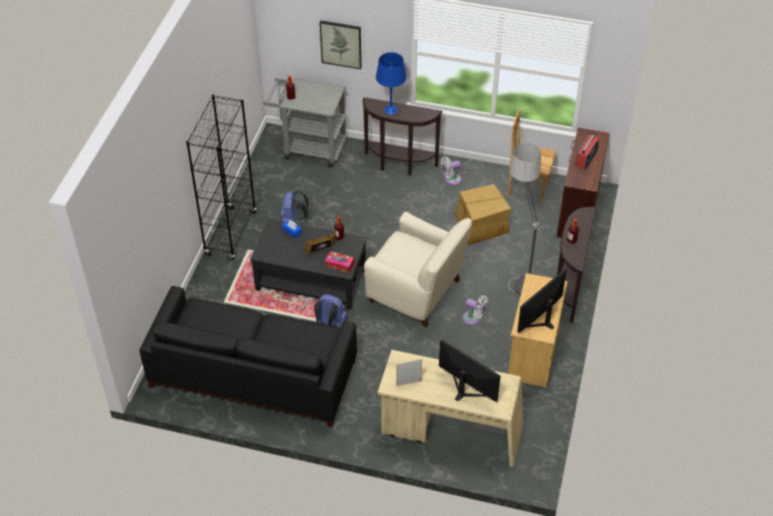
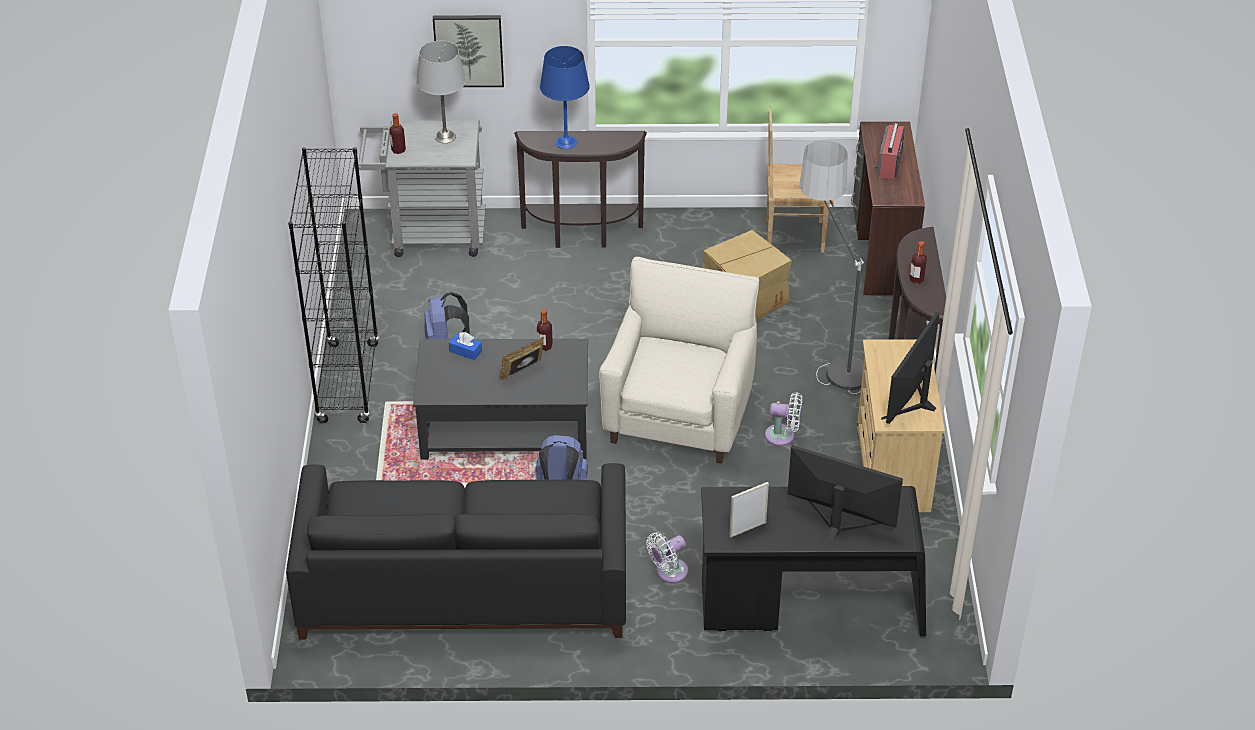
camera: 15 degrees left, 5 degrees down
(321, 93) = (445, 137): none -> grey table lamp
(339, 264) = (561, 386): tissue box -> none
(416, 292) = (680, 414): beige armchair -> beige armchair turned 90 degrees counterclockwise
(450, 431) = (810, 605): beige desk -> black desk
(451, 180) = (671, 243): white fan -> white fan (669, 572)

